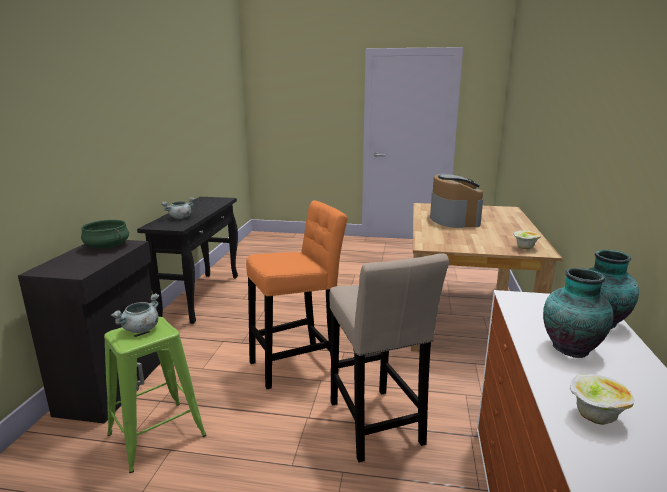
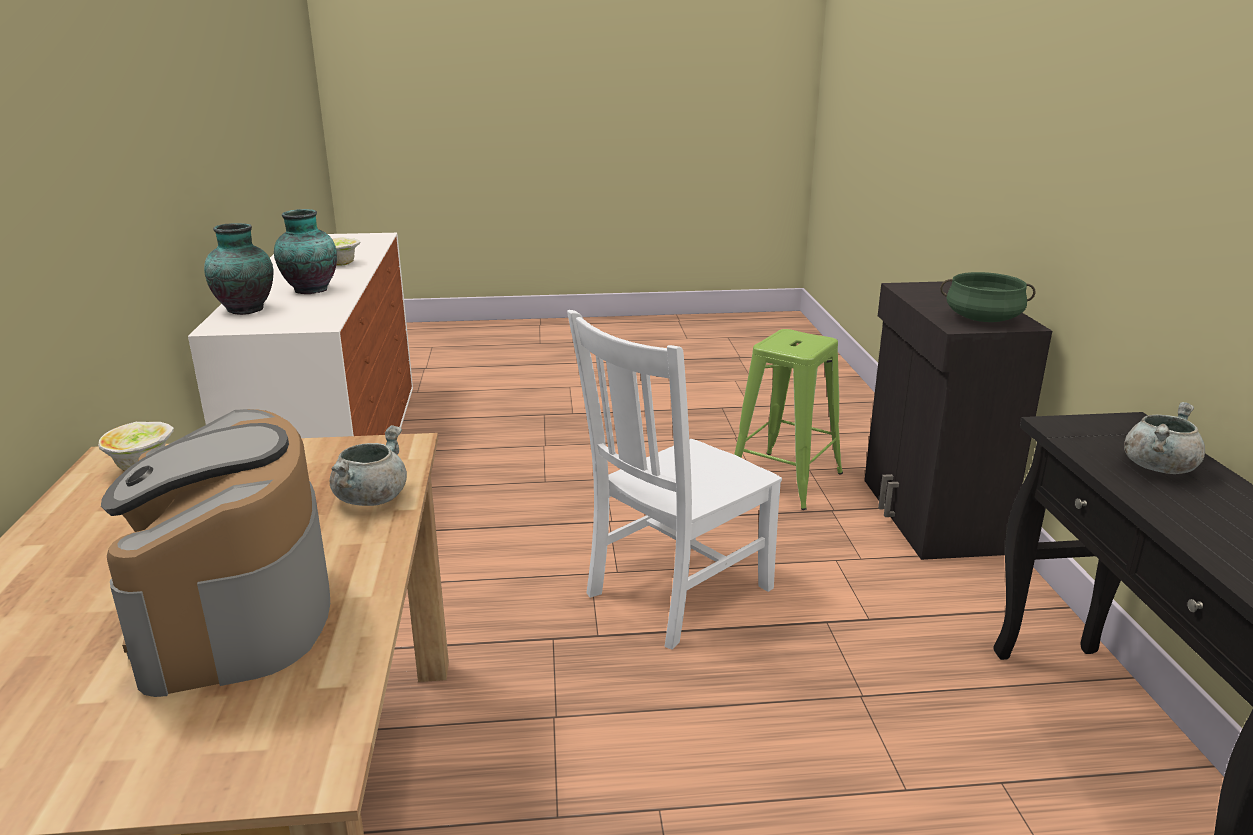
camera: 165 degrees right, 5 degrees up
(140, 329) = (802, 343): grey cooking pot -> grey cooking pot (371, 498)
(298, 364) = (674, 593): orange stool -> white chair
(376, 427) = (511, 523): beige stool -> none

